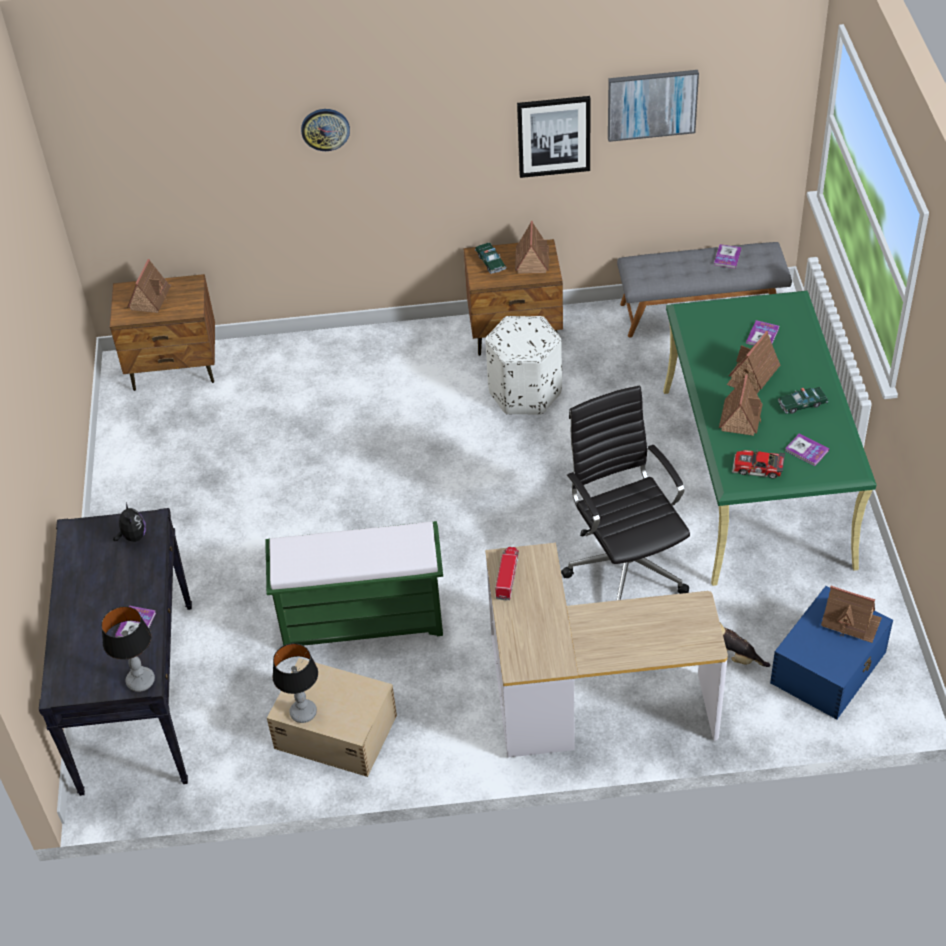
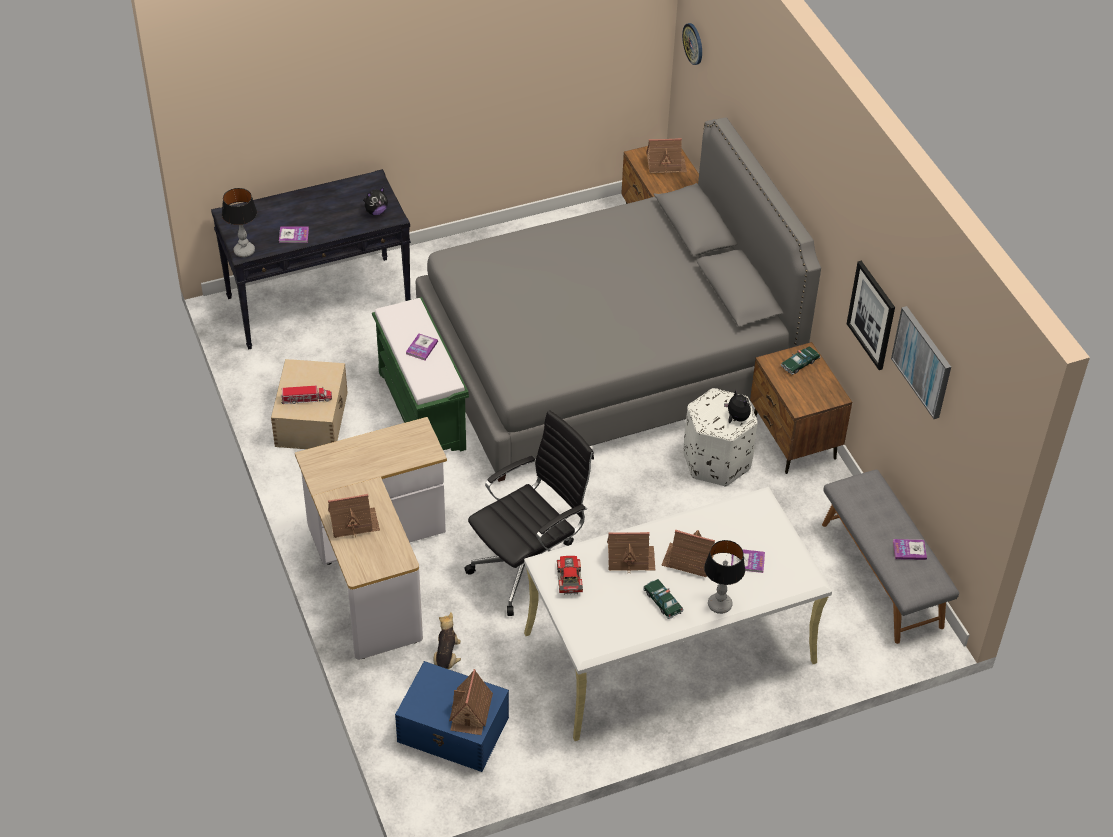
camera: 70 degrees right, 0 degrees up
(303, 712) = (294, 377): table lamp -> table lamp (720, 605)
(325, 129) = (778, 153): wall clock -> wall clock (693, 43)
(351, 448) = (606, 361): none -> grey bed
(507, 576) = (402, 435): toy truck -> toy truck (306, 399)
(532, 260) = (814, 392): toy house -> toy house (353, 523)
(534, 328) = (736, 418): none -> plush toy
(756, 476) = (668, 648): green desk -> white desk
(806, 450) = (602, 611): book -> book (421, 347)

